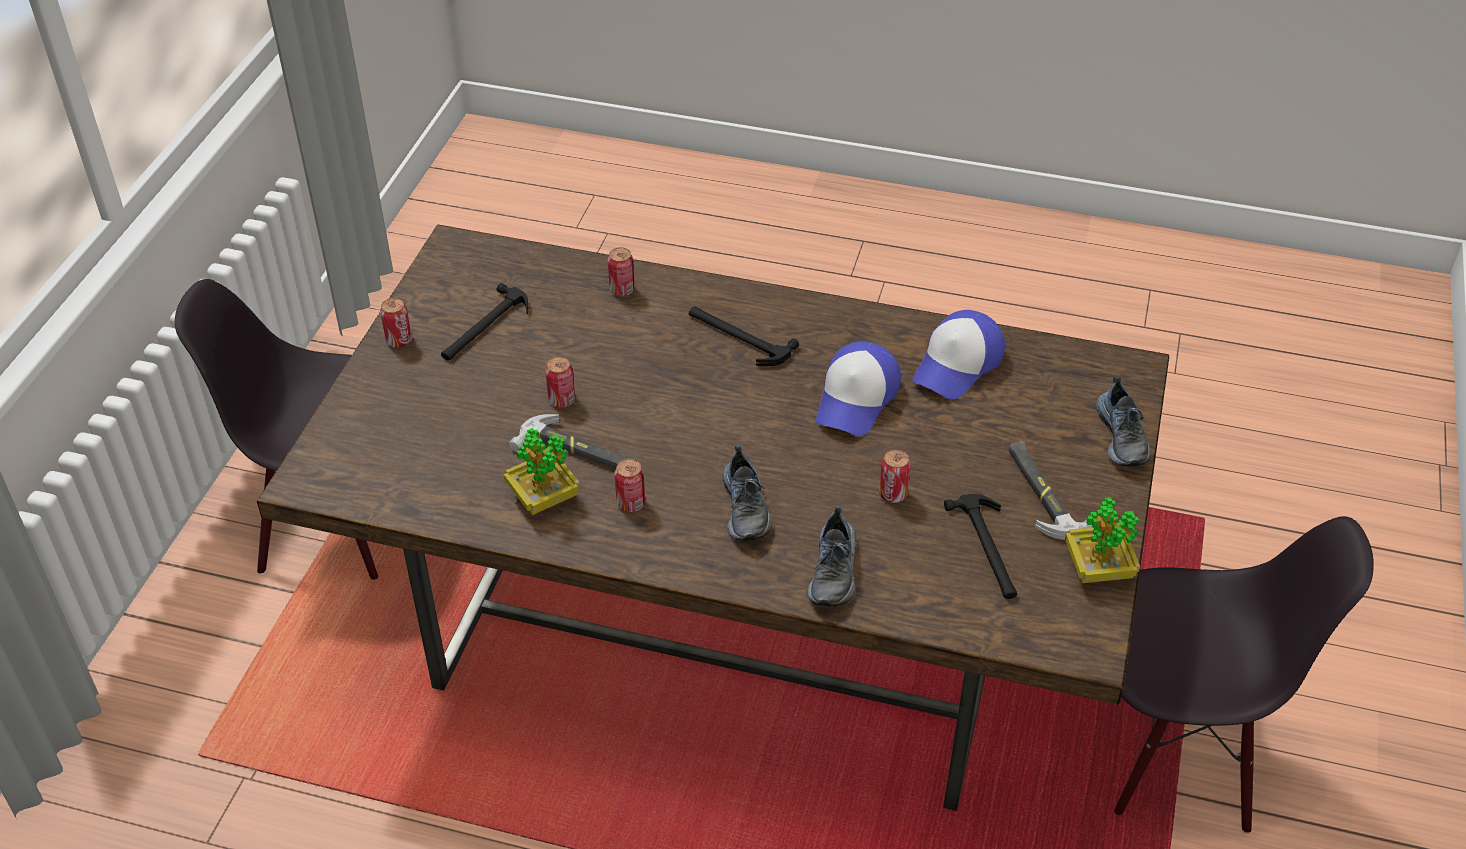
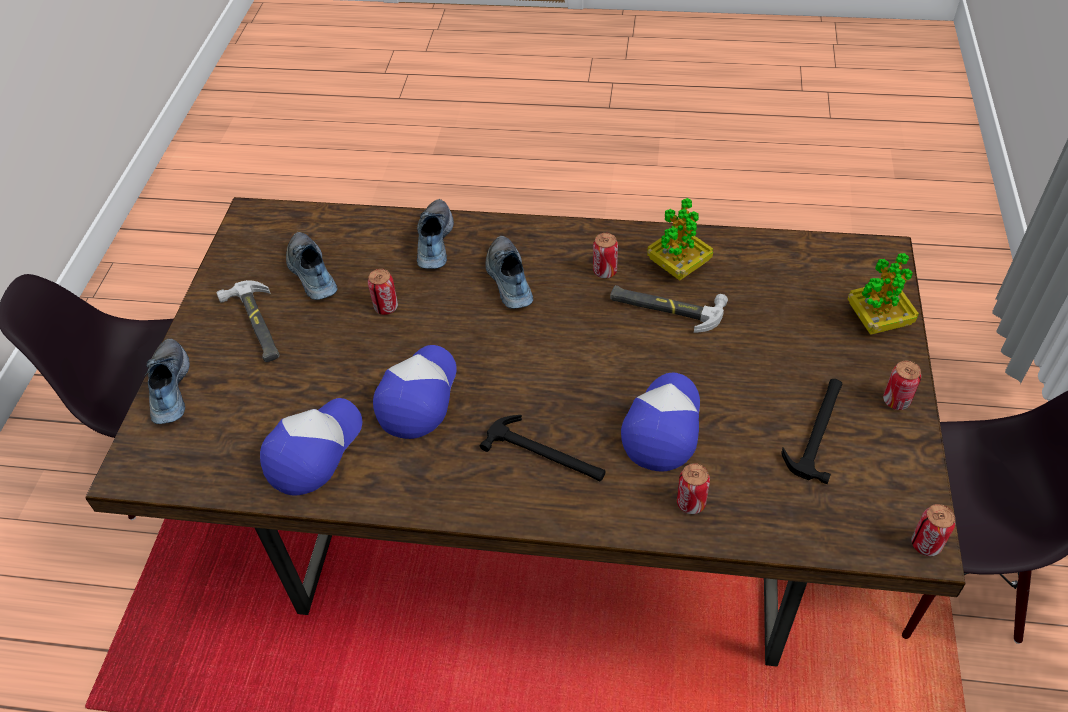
camera: 175 degrees right, 5 degrees up
(561, 400) = (701, 356): can -> can (926, 544)
(623, 346) = (663, 426): none -> cap
(989, 548) = (311, 274): hammer -> shoe
(1098, 569) = (227, 269): potted plant -> potted plant (877, 321)

